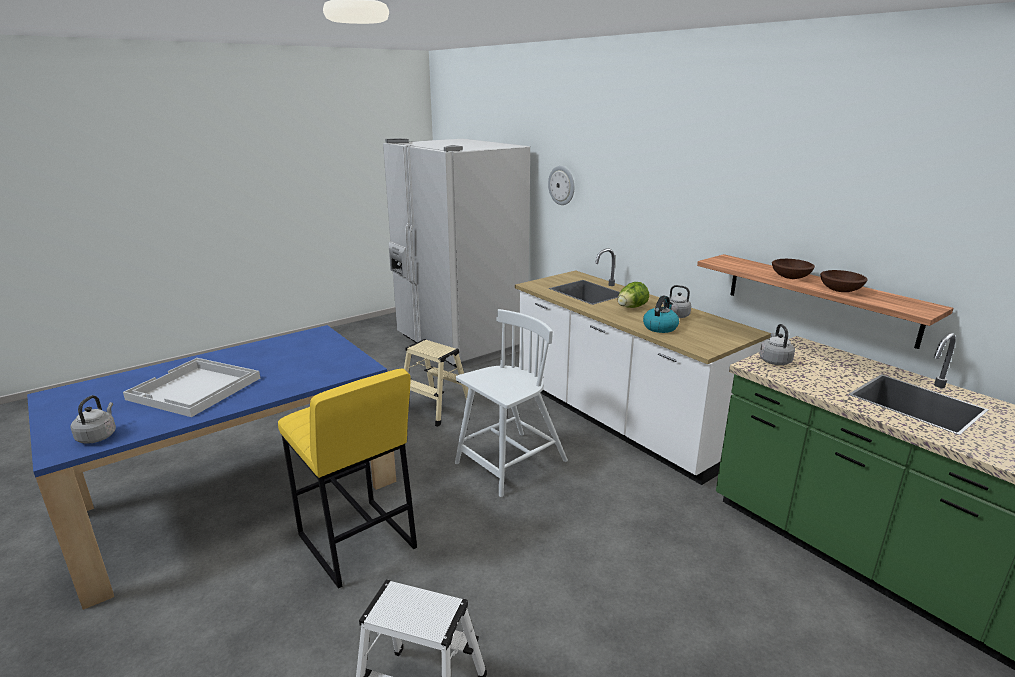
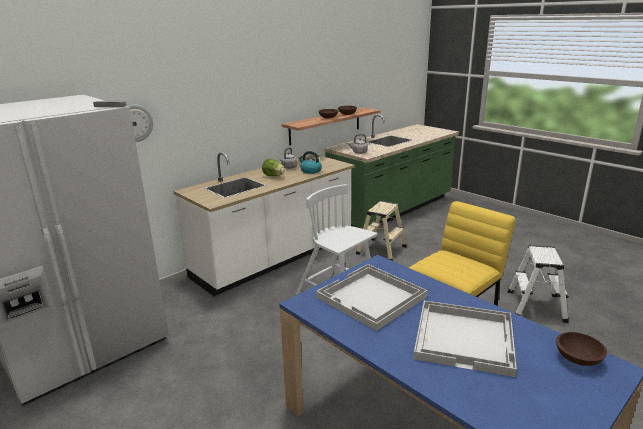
camera: 95 degrees left, 0 degrees up
(98, 436) = (577, 359): grey kettle -> brown bowl
(300, 357) = (371, 298): none -> white tray
(435, 407) = (250, 343): beige step ladder -> beige step ladder (381, 250)

